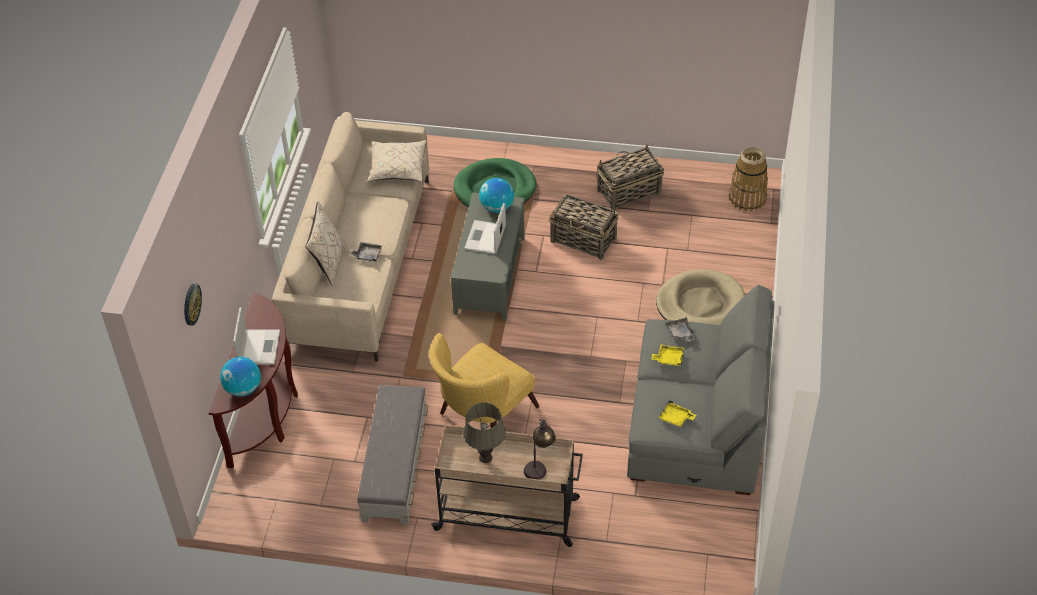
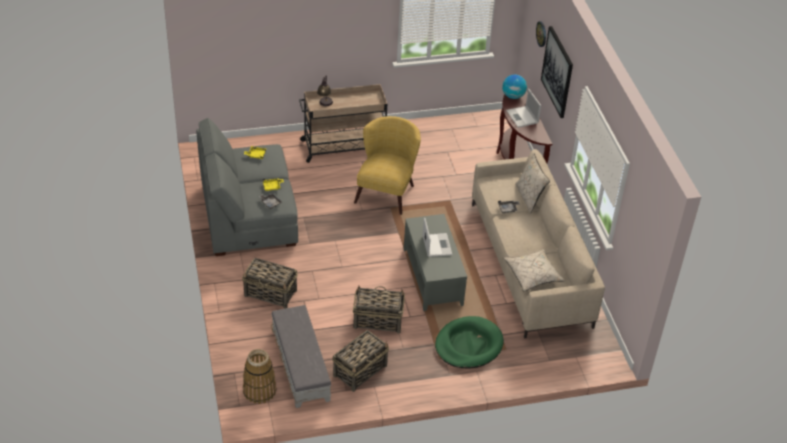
camera: 155 degrees right, 5 degrees down
(219, 247) = (557, 72): none -> picture
(395, 464) = (422, 155): grey ottoman -> grey ottoman (300, 365)
(485, 457) = (357, 102): grey table lamp -> none
(496, 207) = (442, 269): globe -> none
(700, 304) = (271, 293): beige dog bed -> basket

